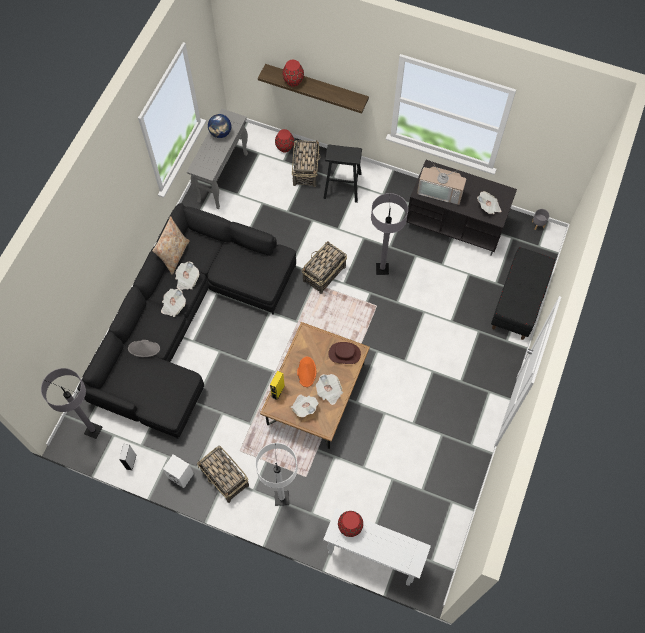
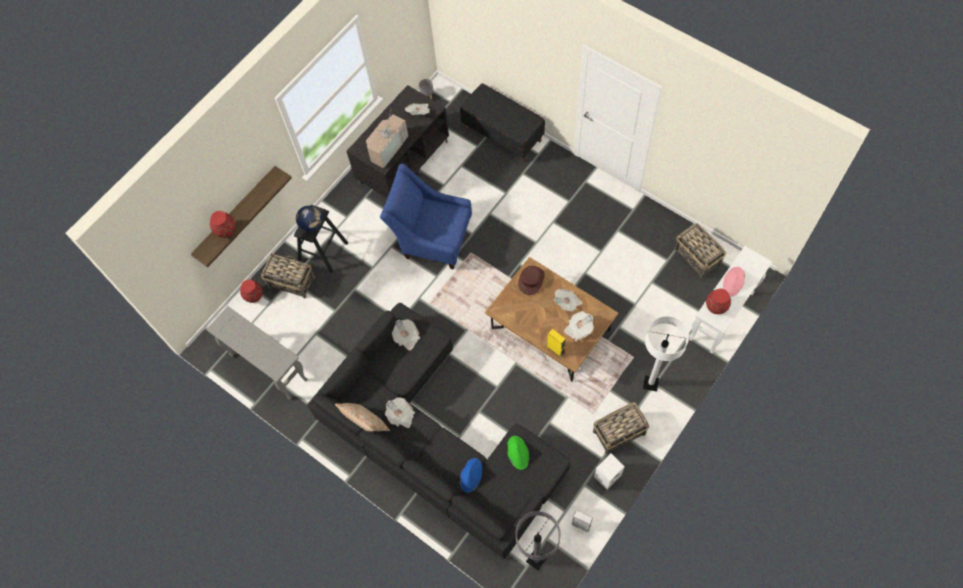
camera: 70 degrees left, 0 degrees up
(144, 348) = (471, 475): grey hat -> blue hat
(172, 382) = (517, 452): none -> green hat
(173, 306) = (428, 435): newspaper -> newspaper (406, 337)
(220, 133) = (239, 336): globe -> globe (311, 224)
(306, 372) = (541, 319): orange hat -> none
(324, 274) = (420, 292): basket -> basket (697, 257)
(382, 269) = (432, 238): grey floor lamp -> blue armchair
(384, 540) = (733, 282): none -> pink hat

